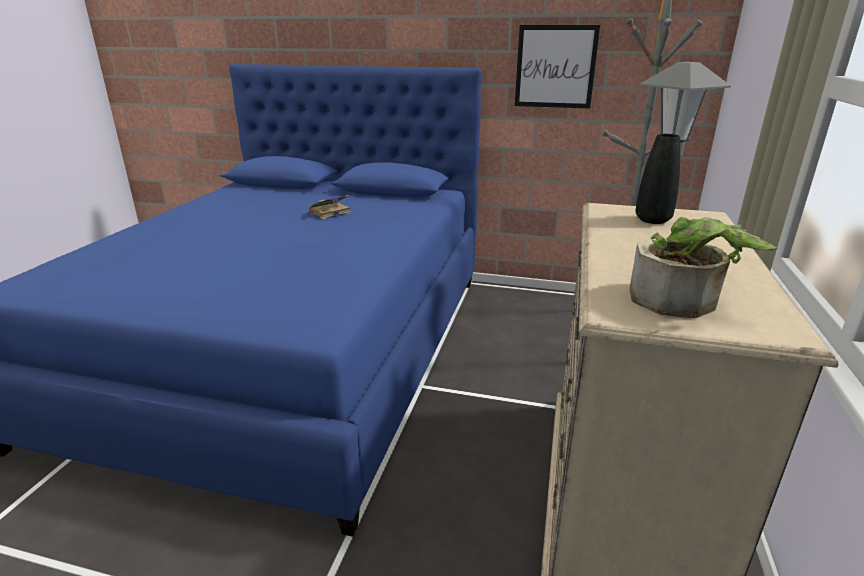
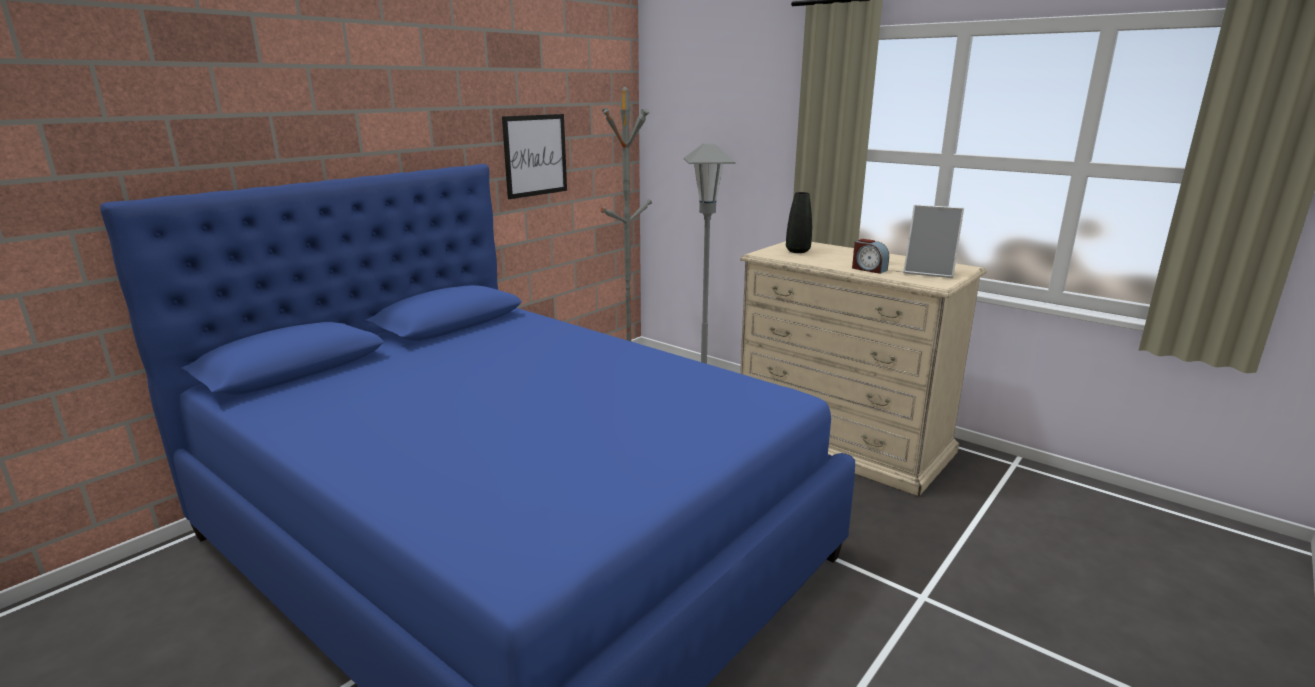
camera: 65 degrees left, 5 degrees down
(329, 213) = (486, 360): book -> none
(624, 262) = (868, 269): none -> alarm clock
(683, 303) = (929, 272): potted plant -> picture frame

